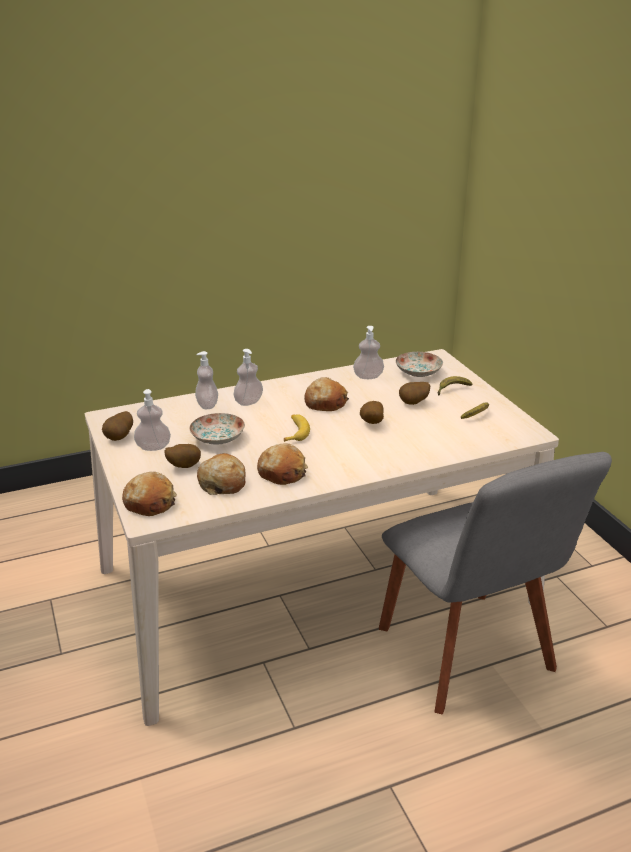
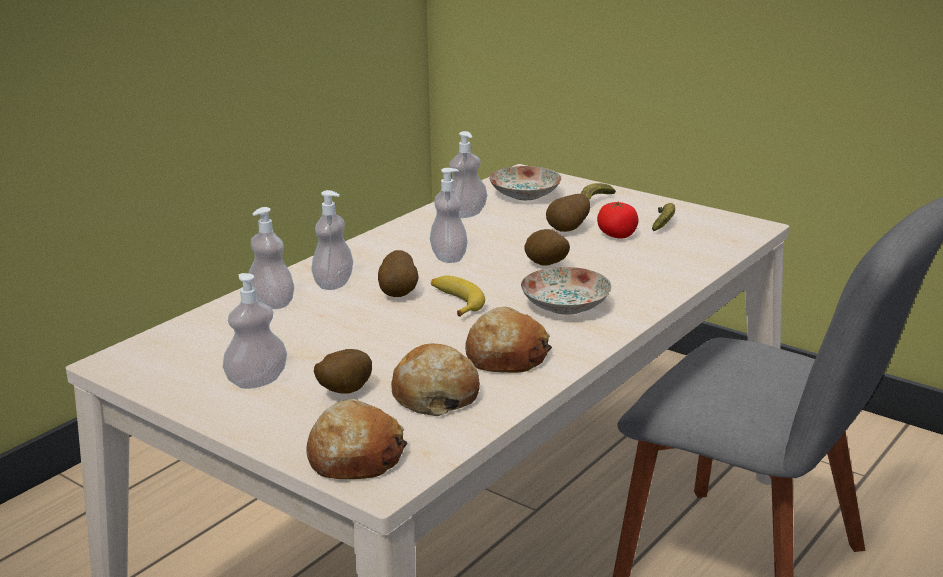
camera: 30 degrees left, 5 degrees down
(120, 438) = (181, 384): potato -> potato (399, 293)
(217, 438) = (347, 340): plate -> plate (564, 305)
(325, 402) = (449, 257): bread -> soap dispenser
(438, 415) = (617, 235): none -> tomato

